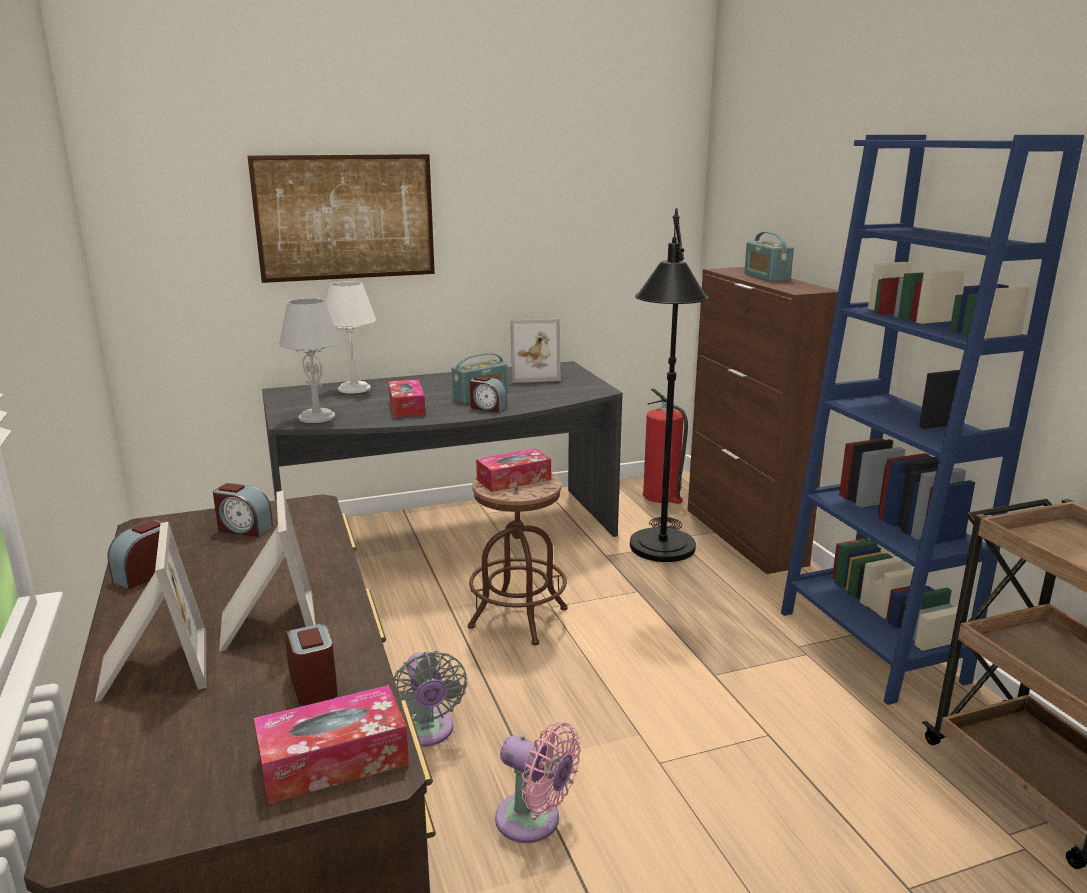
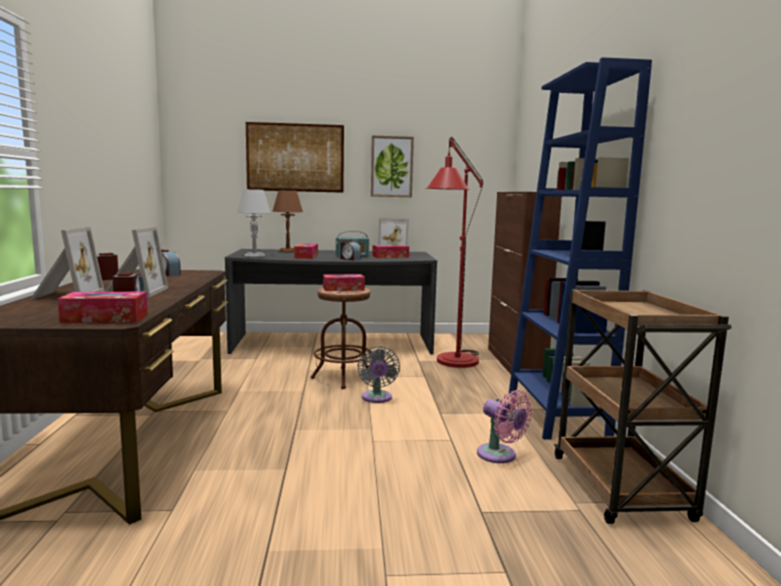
camera: 15 degrees right, 10 degrees down
(354, 389) = (288, 251): white table lamp -> brown table lamp
(427, 732) = (252, 411): grey fan -> grey fan (377, 398)
(513, 223) = (391, 166): none -> picture
(533, 821) = (278, 450): pink fan -> pink fan (500, 456)
(541, 389) = (390, 257): none -> tissue box
(660, 555) = (453, 364): black floor lamp -> red floor lamp
(661, 496) = (477, 342): fire extinguisher -> none
(766, 277) = (527, 191): radio -> none

